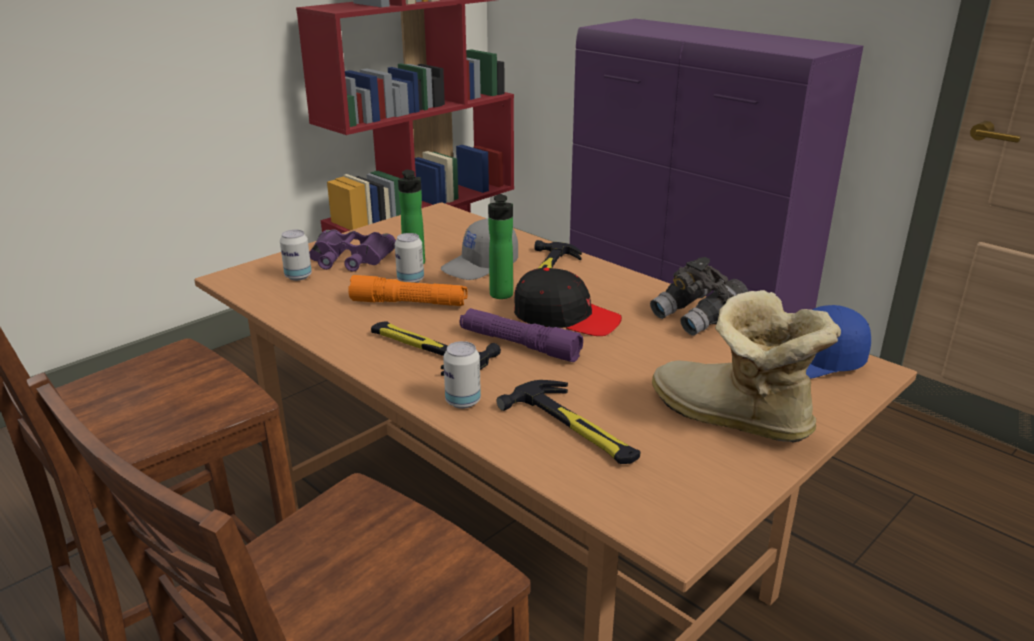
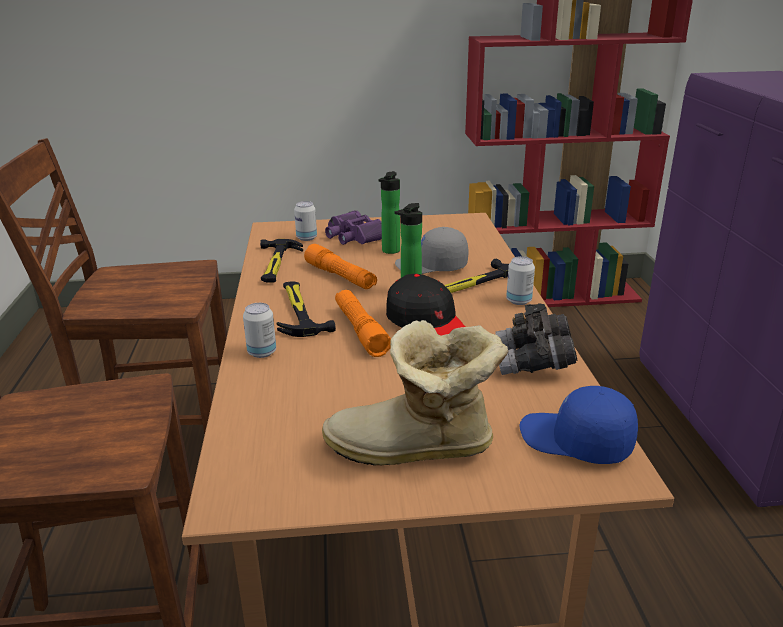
camera: 40 degrees right, 0 degrees up
(410, 280) = (368, 261): can -> can (518, 301)
(519, 345) = (360, 330): purple flashlight -> orange flashlight
(574, 428) = (296, 401): hammer -> hammer (276, 264)
(731, 420) = (413, 451): boot -> boot turned 75 degrees counterclockwise

